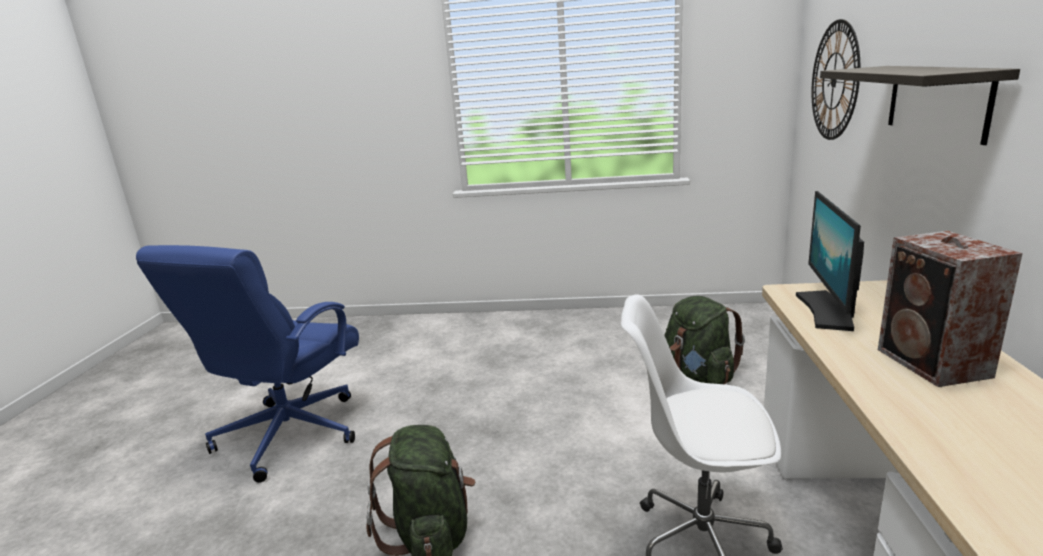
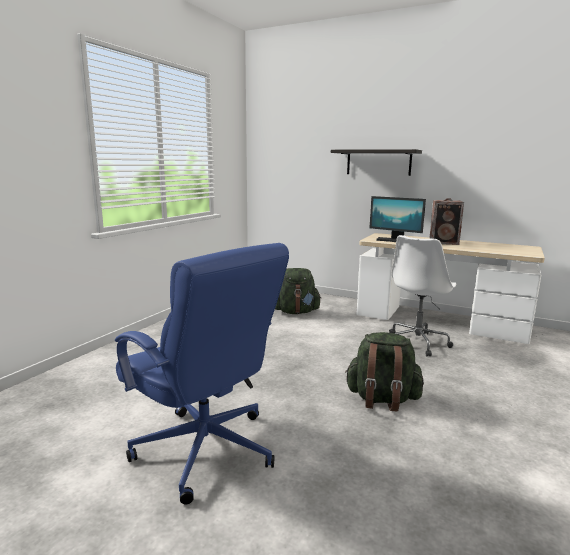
camera: 70 degrees left, 5 degrees down
(834, 81) = (292, 158): wall clock -> none

